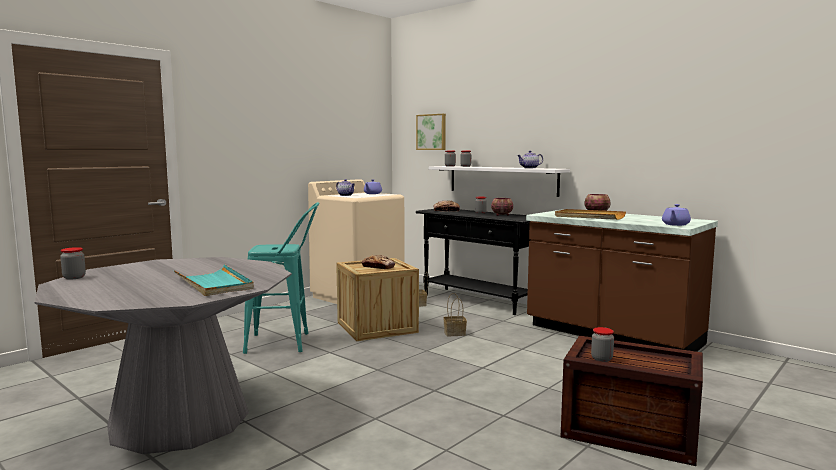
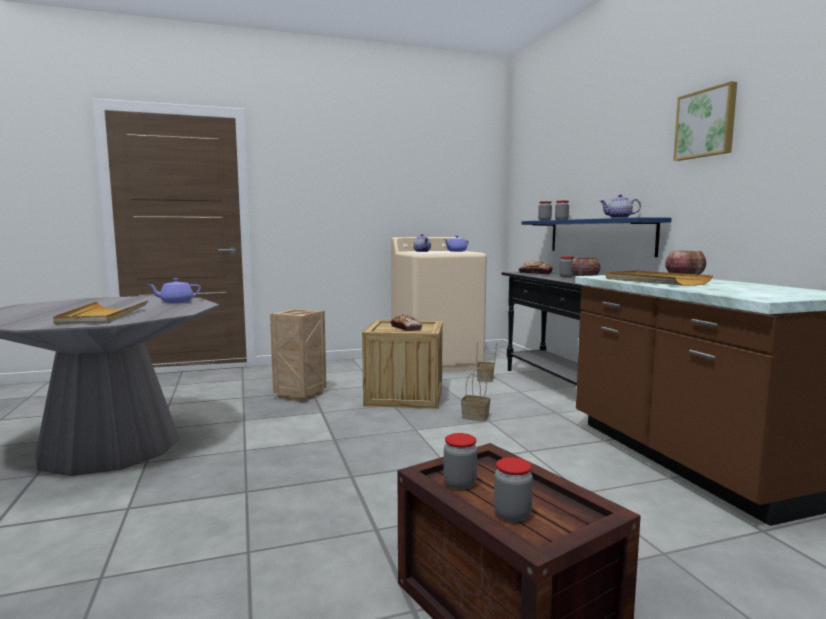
camera: 30 degrees right, 0 degrees up
(74, 277) = (50, 302): jar -> jar (512, 514)
(214, 284) = (103, 316): turquoise tray -> beige tray
(286, 343) = (300, 396): turquoise stool -> crate
(432, 132) = (538, 182): picture -> picture (706, 123)
(502, 180) = (598, 236): white shelf -> blue shelf
(675, 224) = (762, 296): purple teapot -> purple teapot (176, 302)

